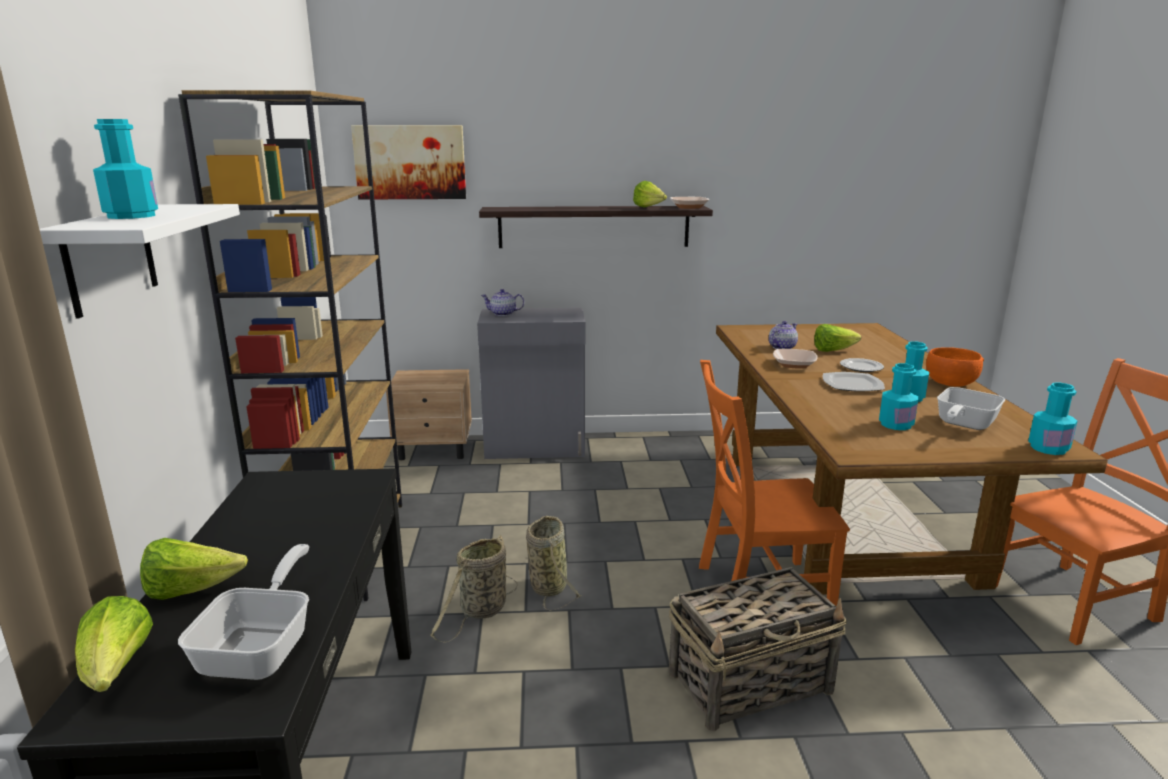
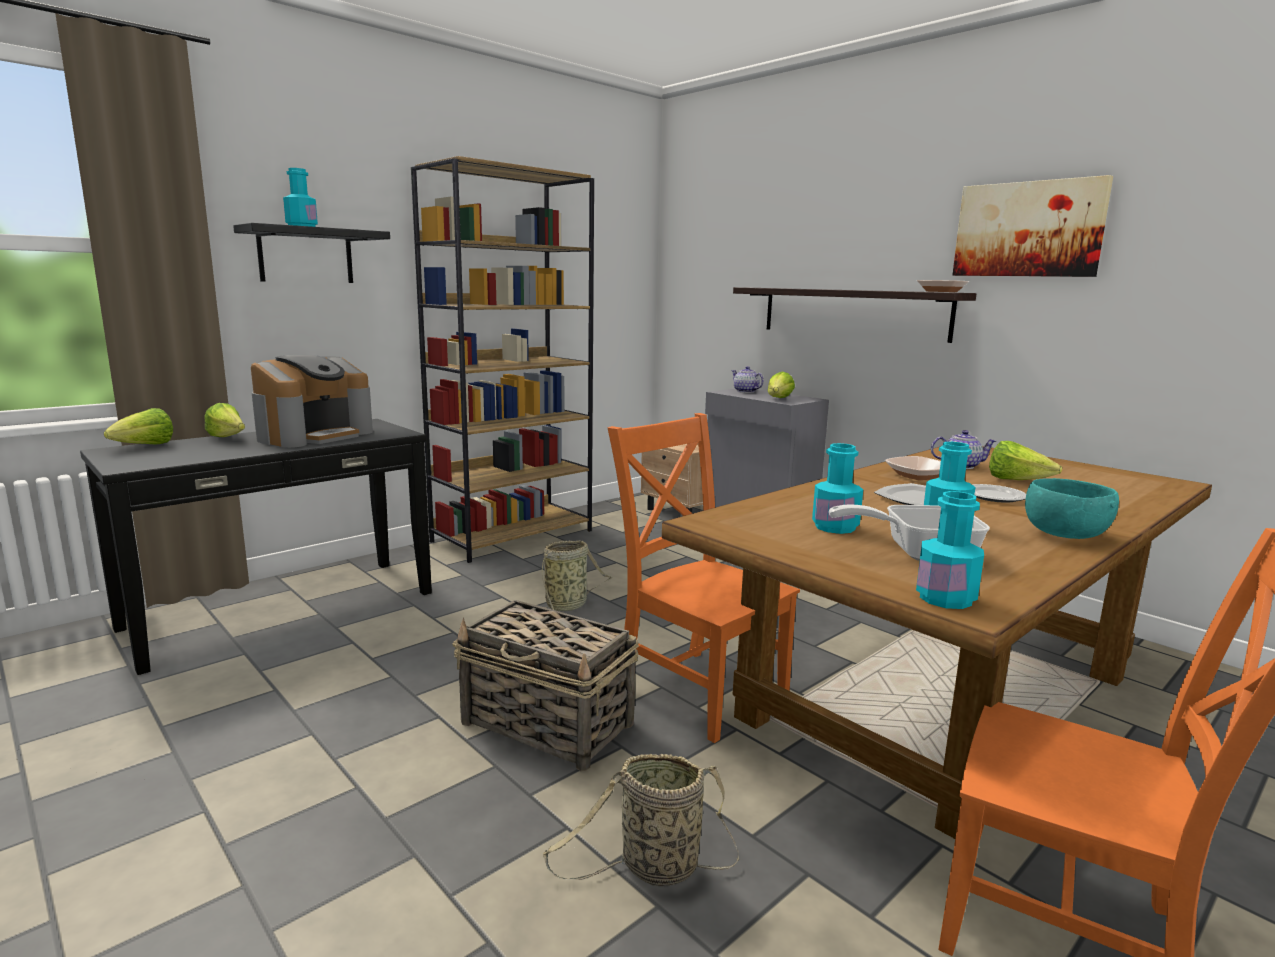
camera: 50 degrees right, 5 degrees down
(110, 258) = (306, 256): white shelf -> black shelf
(263, 646) = (182, 457): frying pan -> none
(285, 528) = (314, 435): none -> coffee machine
(410, 162) = (710, 245): picture -> picture (1028, 229)
(481, 611) = (503, 596): basket -> basket (654, 868)
(649, 208) = (894, 290): lettuce -> lettuce (779, 399)
(950, 384) = (1064, 535): orange bowl -> turquoise bowl

